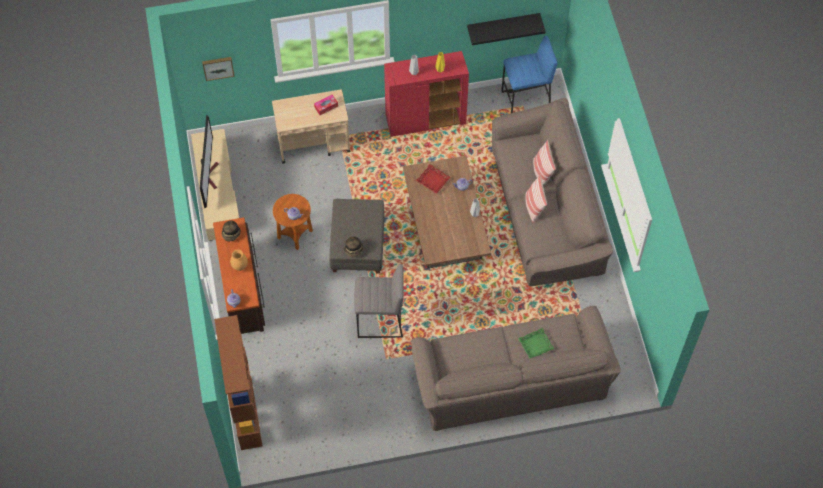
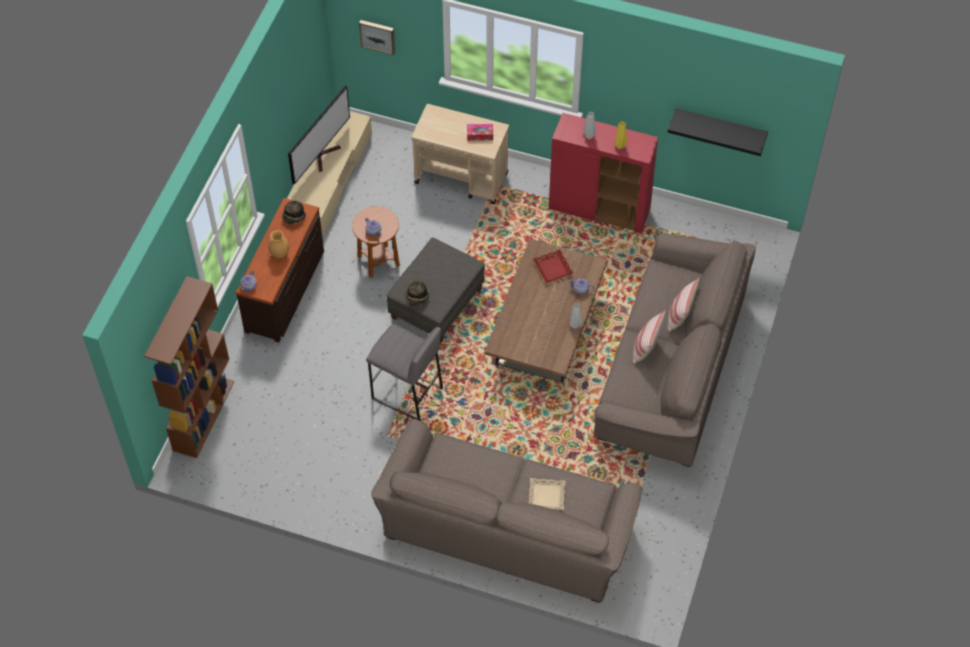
camera: 30 degrees right, 5 degrees down
(525, 101) = (726, 241): blue stool -> none
(536, 345) = (546, 496): green tray -> beige tray

